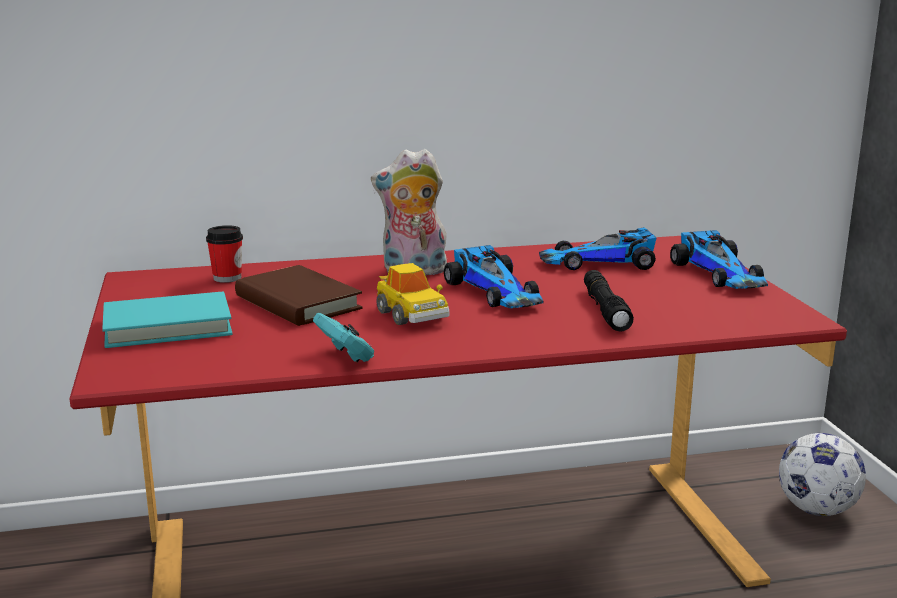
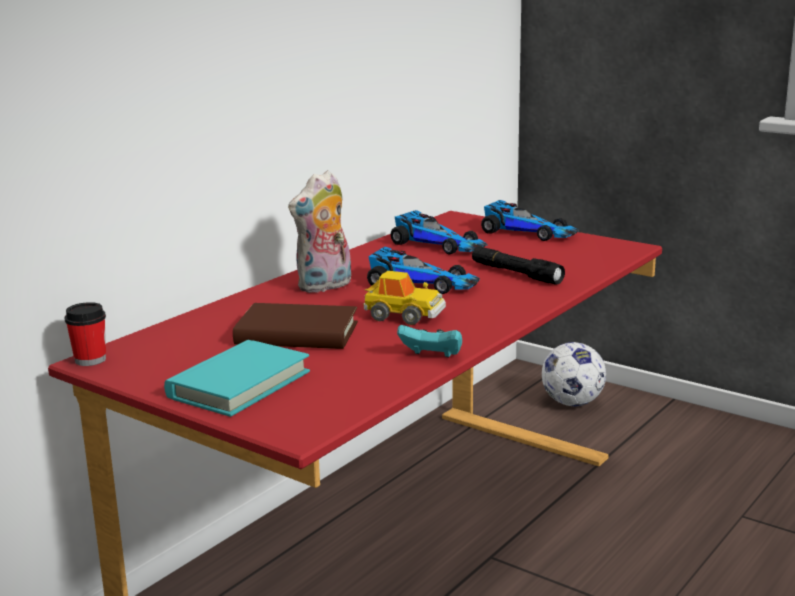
camera: 40 degrees left, 0 degrees up
(227, 278) = (185, 335): cup -> cup (90, 360)
(600, 262) = (438, 244): toy car -> toy car turned 90 degrees counterclockwise

